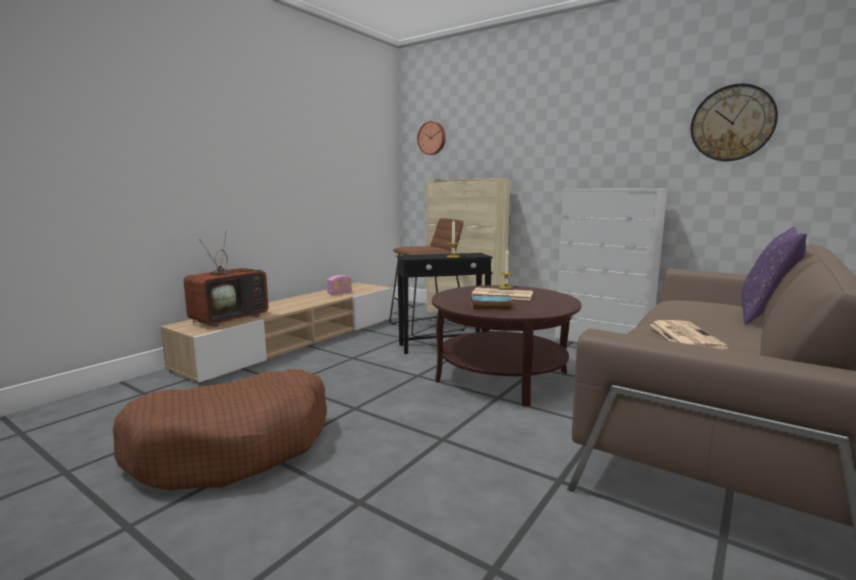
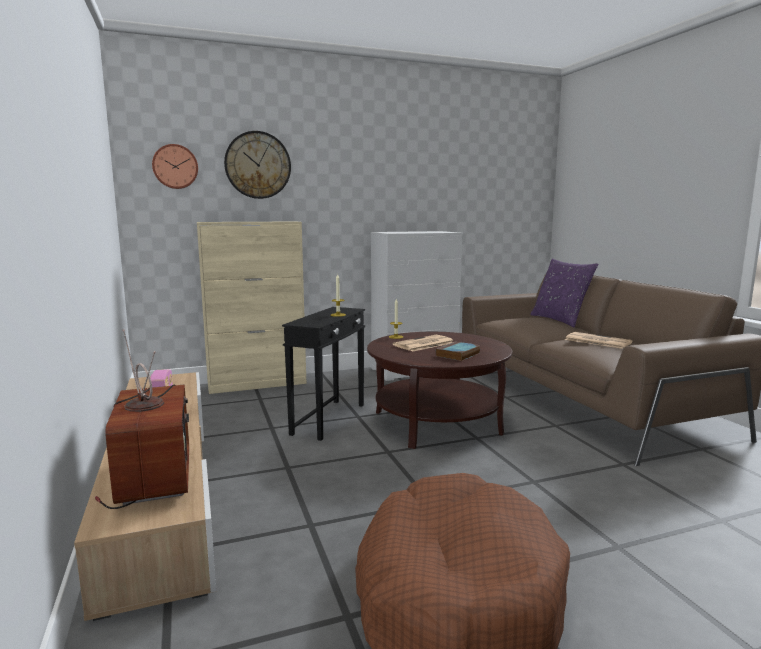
camera: 55 degrees left, 0 degrees up
(428, 327) = (261, 408): brown stool -> none
(732, 123) = (476, 181): wall clock -> wall clock (258, 165)

